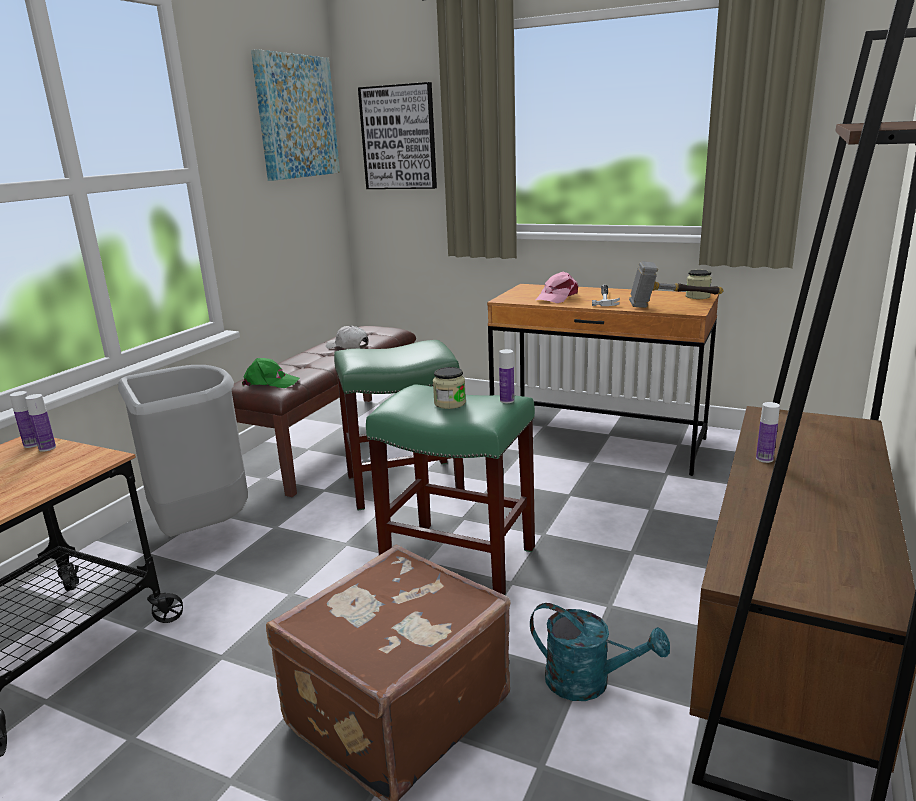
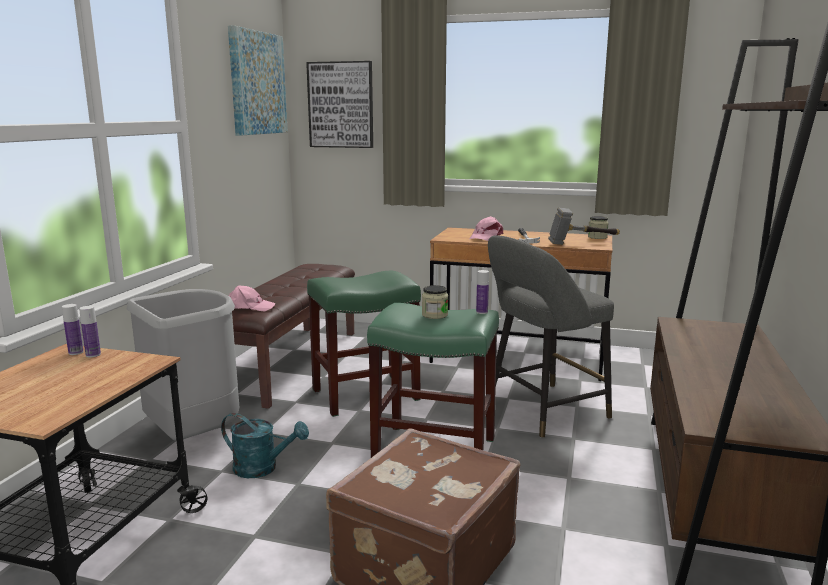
camera: 10 degrees left, 5 degrees down
(270, 383) = (249, 307): green cap -> pink cap
(348, 346) = (303, 279): white cap -> none
(589, 683) = (572, 533): turquoise watering can -> turquoise watering can (263, 468)
(605, 513) = (541, 411): none -> grey stool
(764, 459) = (688, 351): bottle -> none

